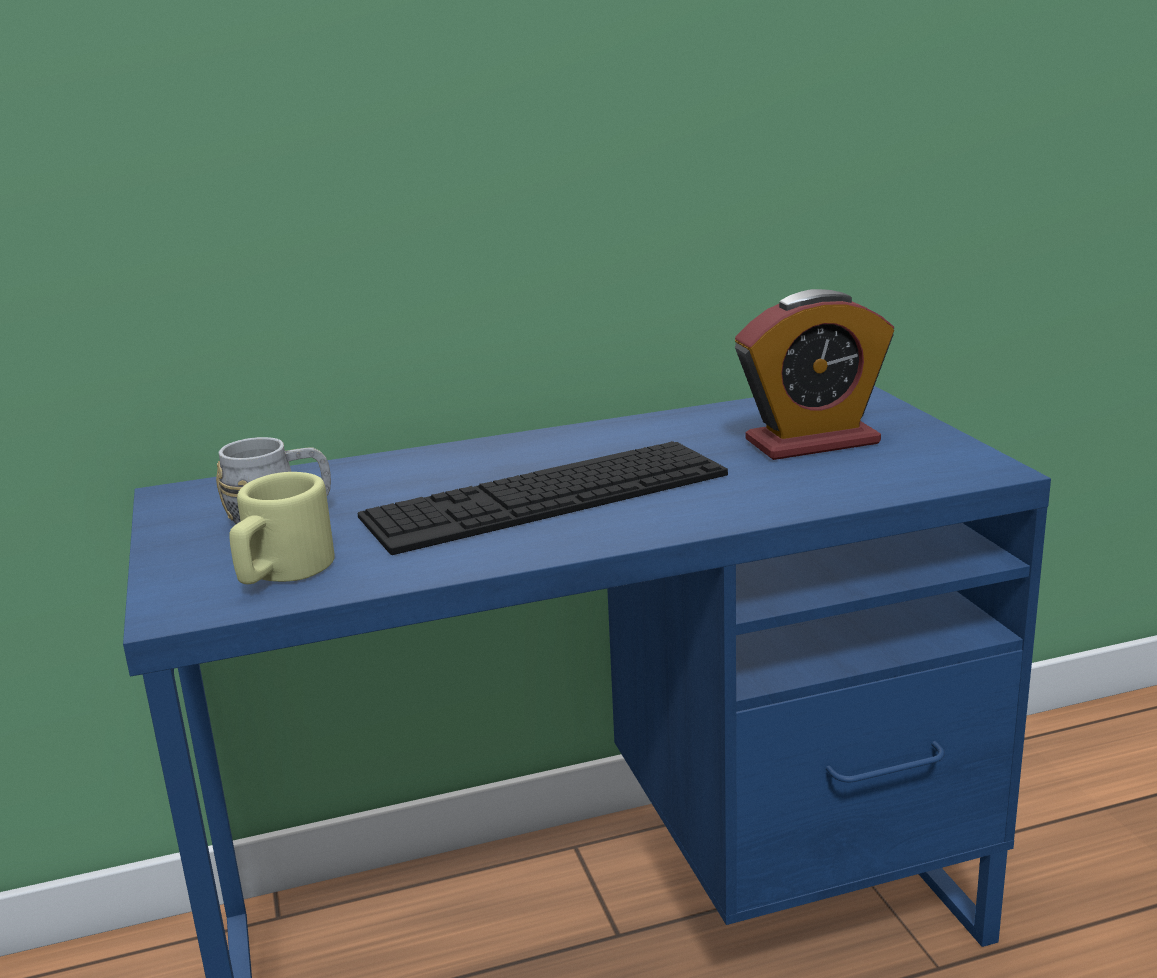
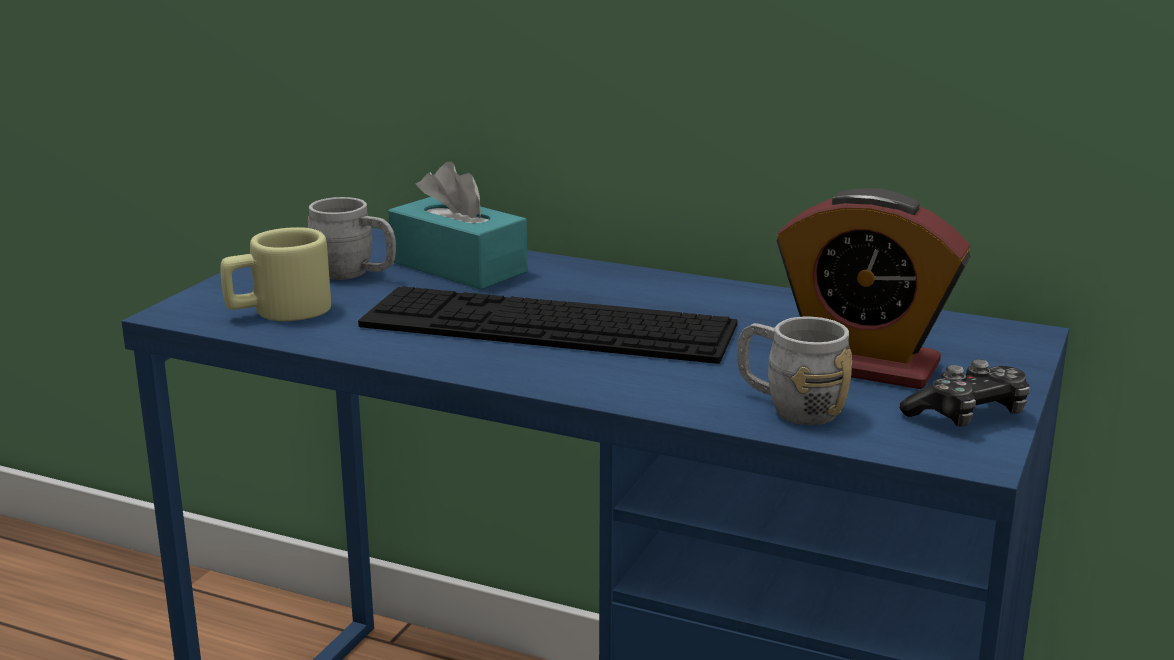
camera: 40 degrees right, 0 degrees up
(365, 481) = (458, 267): none -> turquoise tissue box
(834, 483) = (789, 407): none -> grey mug
(936, 448) = (968, 415): none -> game controller

